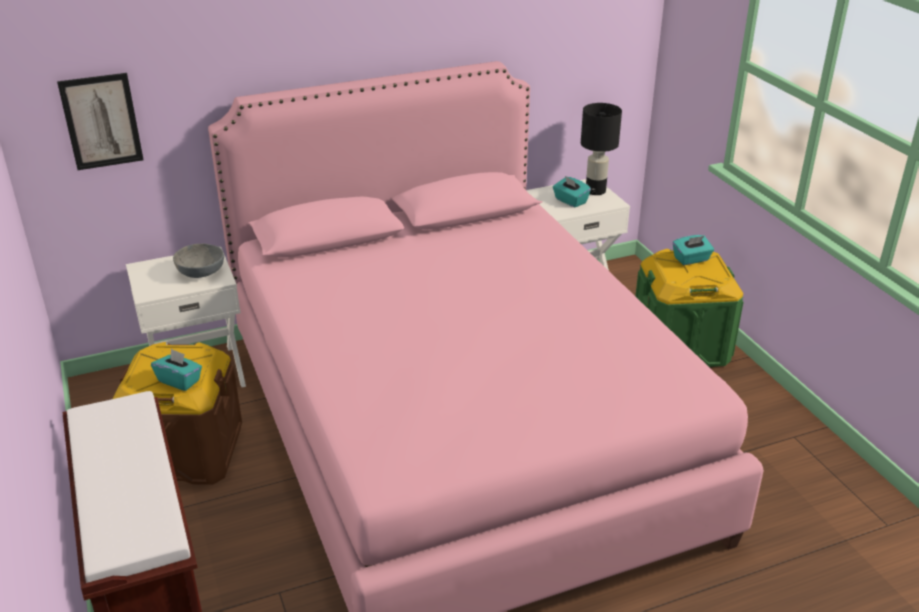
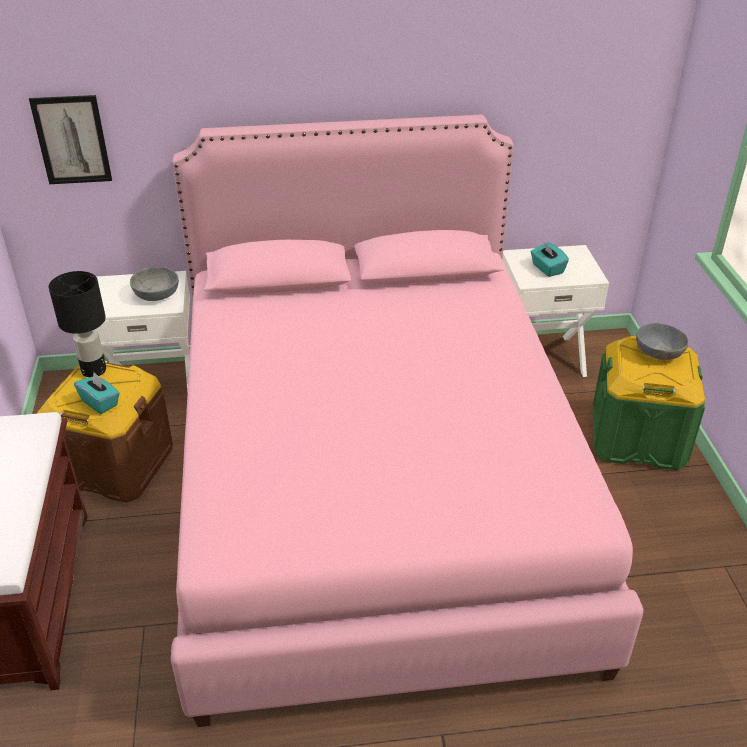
camera: 15 degrees right, 5 degrees up
(595, 191) = (579, 261): black table lamp -> black table lamp (94, 371)
(691, 259) = (658, 352): turquoise tissue box -> grey bowl

